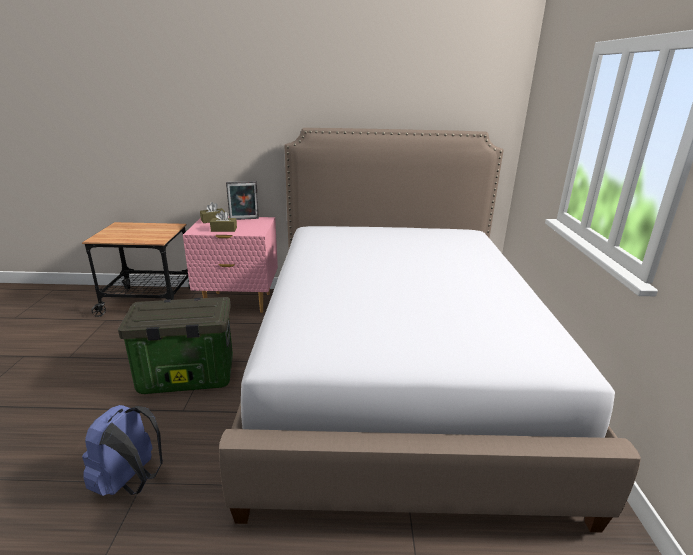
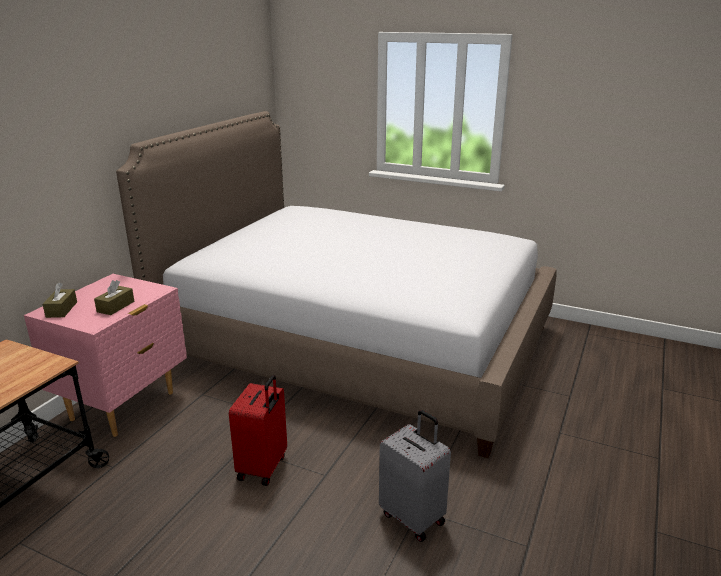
camera: 65 degrees left, 0 degrees up
(131, 481) = (413, 517): blue backpack -> grey suitcase
(186, 377) = (263, 468): storage box -> red suitcase
(244, 219) = (92, 291): picture frame -> none

